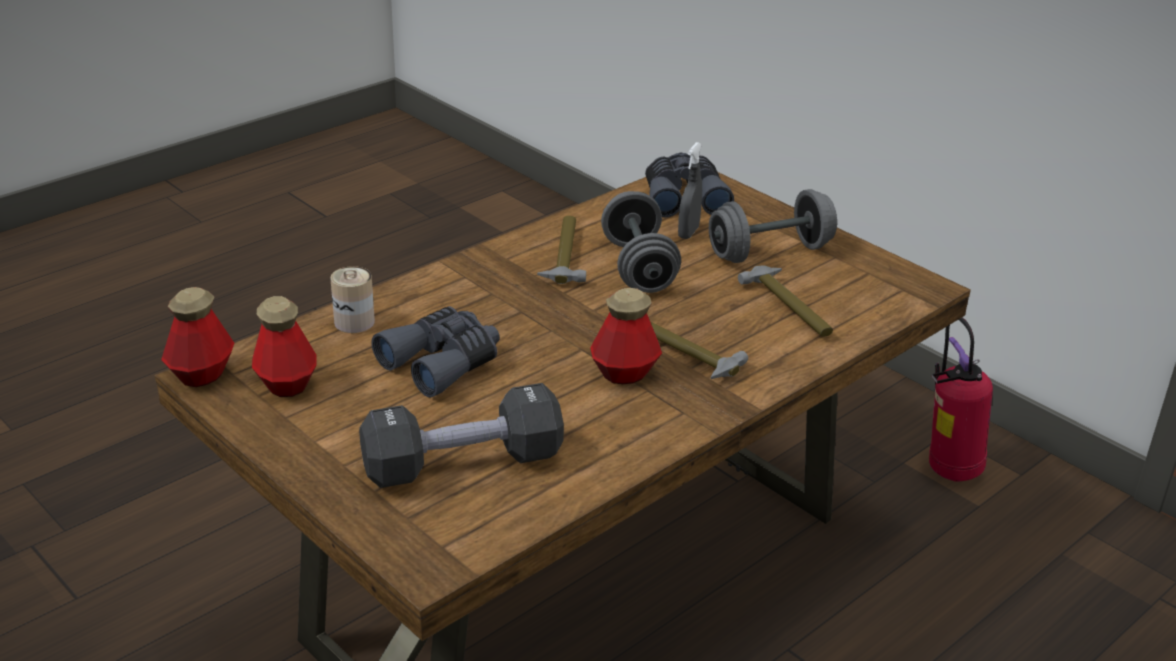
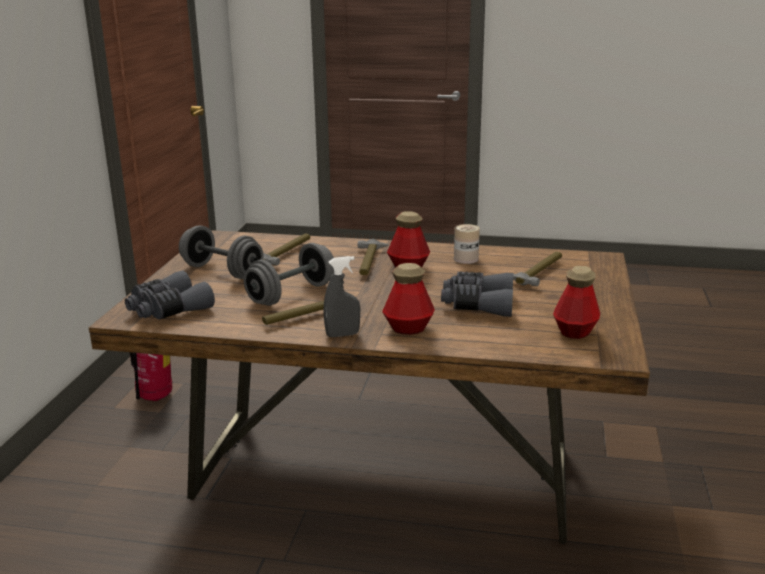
camera: 125 degrees left, 10 degrees down
(201, 374) = (619, 358): bottle -> bottle (408, 328)
(354, 322) = (488, 342): can -> can (466, 259)
(463, 463) = (538, 273): black dumbbell -> hammer
(688, 232) = (223, 295): grey spray bottle -> grey spray bottle (342, 335)

